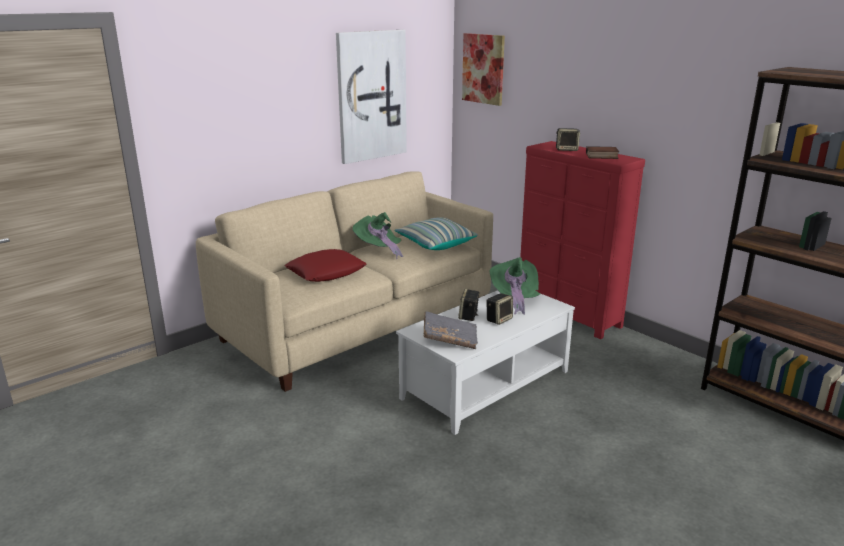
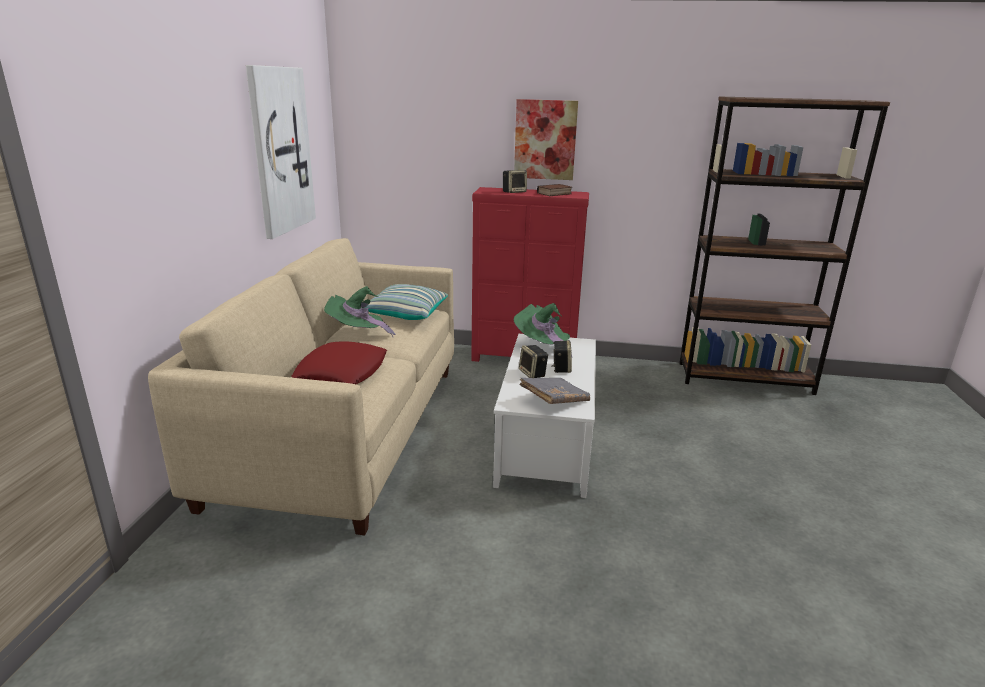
camera: 40 degrees left, 0 degrees up
(483, 69) = (380, 116): picture -> picture (545, 140)

